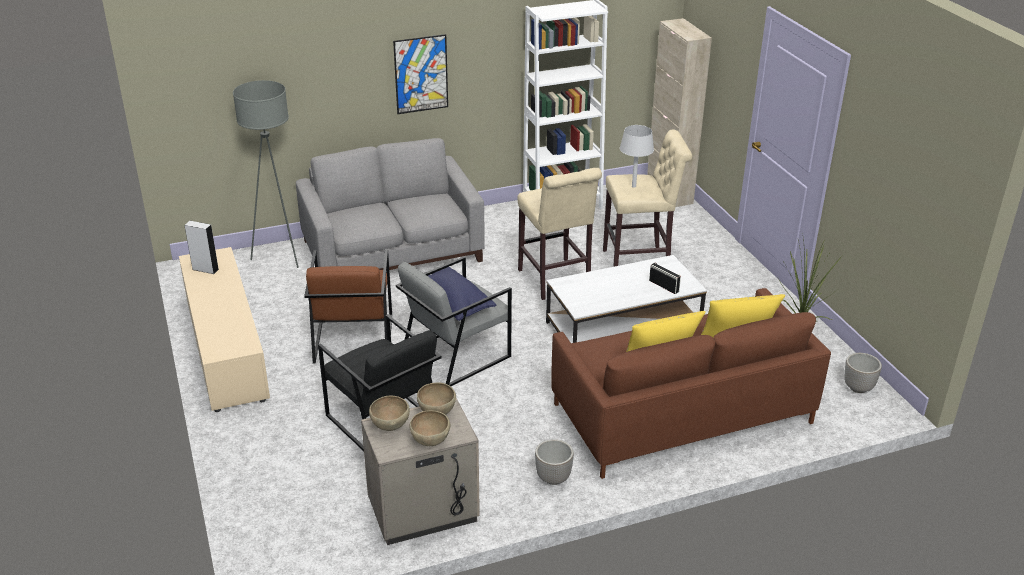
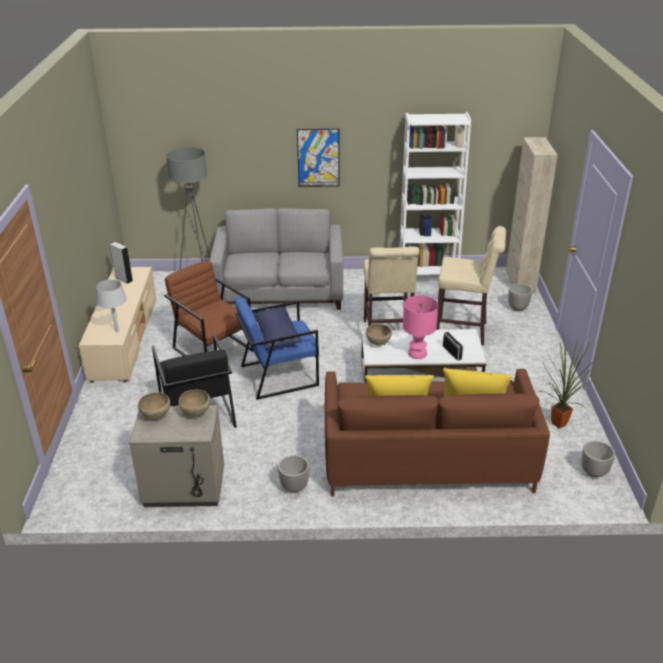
camera: 20 degrees right, 0 degrees up
(353, 338) = (213, 349): brown armchair -> brown armchair turned 120 degrees clockwise
(430, 441) = (176, 434): brown bowl -> brown bowl (378, 343)
(455, 354) = (279, 375): grey armchair -> blue armchair
(627, 294) = (418, 353): none -> pink table lamp
(634, 186) = (458, 268): grey table lamp -> grey table lamp (117, 331)
(683, 224) = (518, 308): none -> planter

